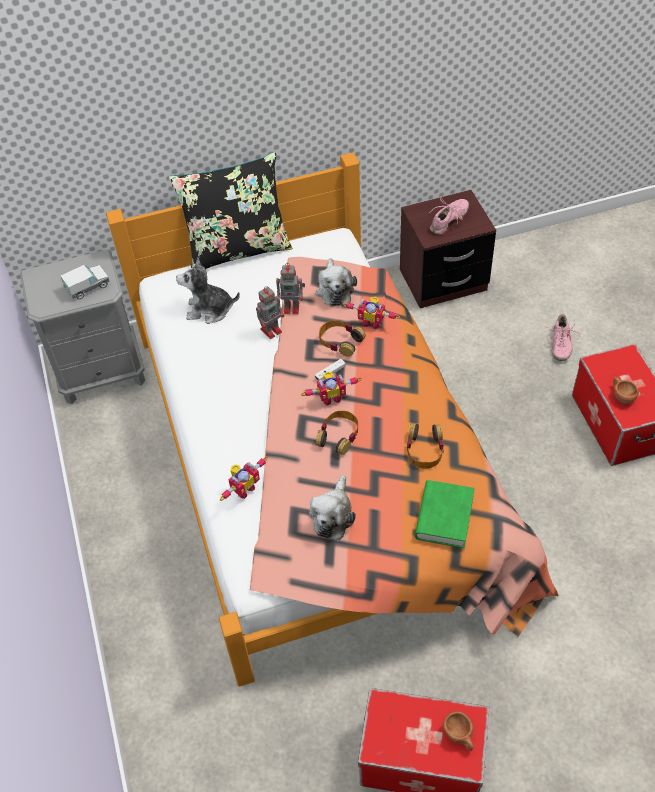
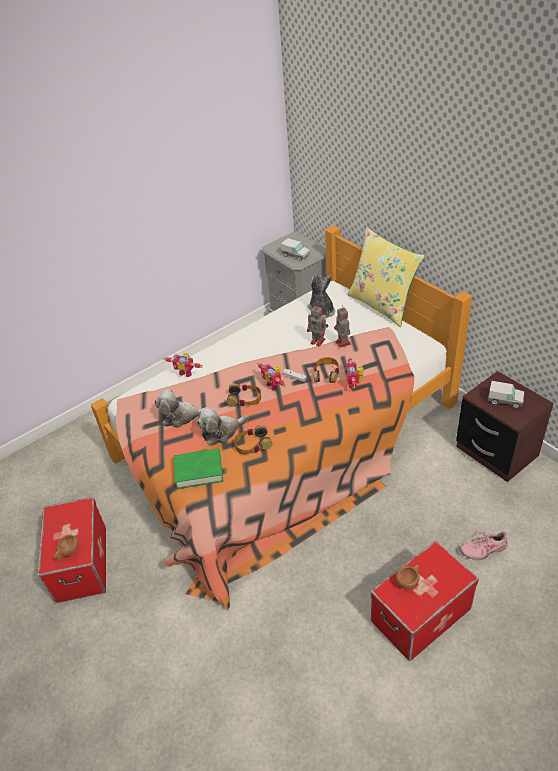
camera: 70 degrees right, 10 degrees down
(238, 249) = (382, 305): black pillow -> yellow pillow
(334, 289) = (373, 357): plush toy -> plush toy (222, 432)
(449, 220) = (505, 400): pink shoe -> toy truck

